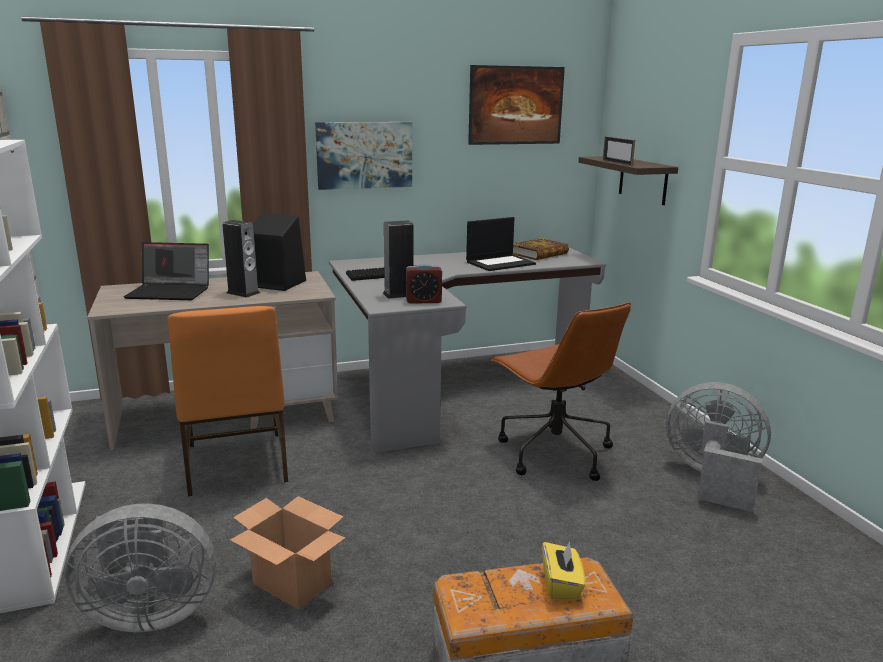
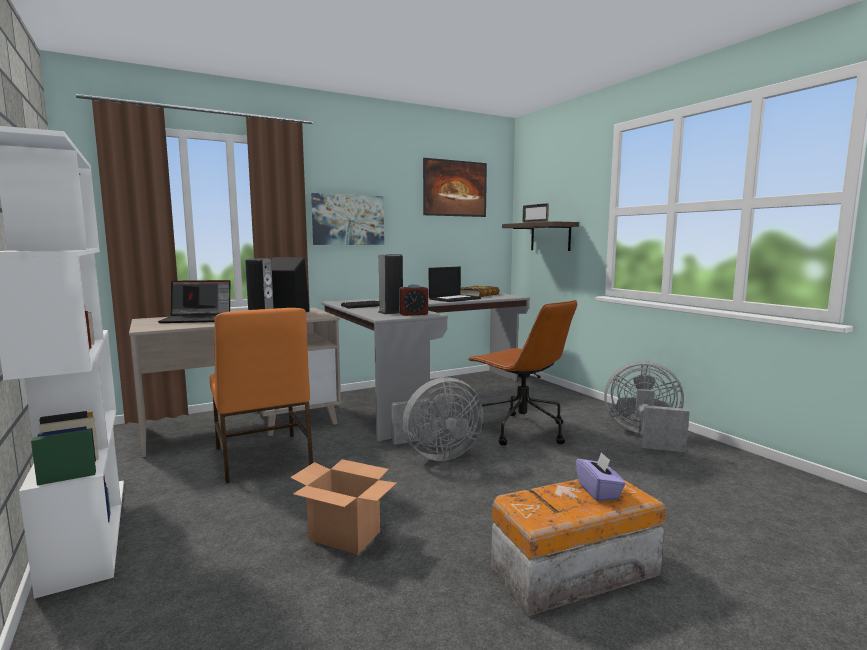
camera: 10 degrees left, 10 degrees down
(149, 613) = (215, 574): grey fan -> grey fan (436, 455)
(561, 585) = (599, 491): yellow tissue box -> purple tissue box

